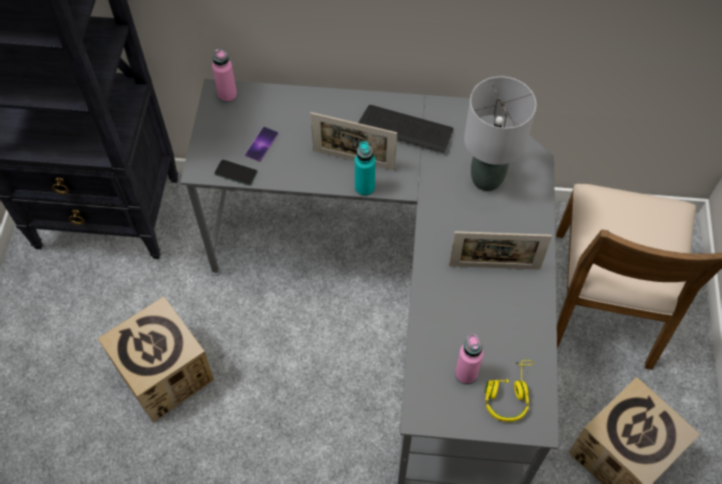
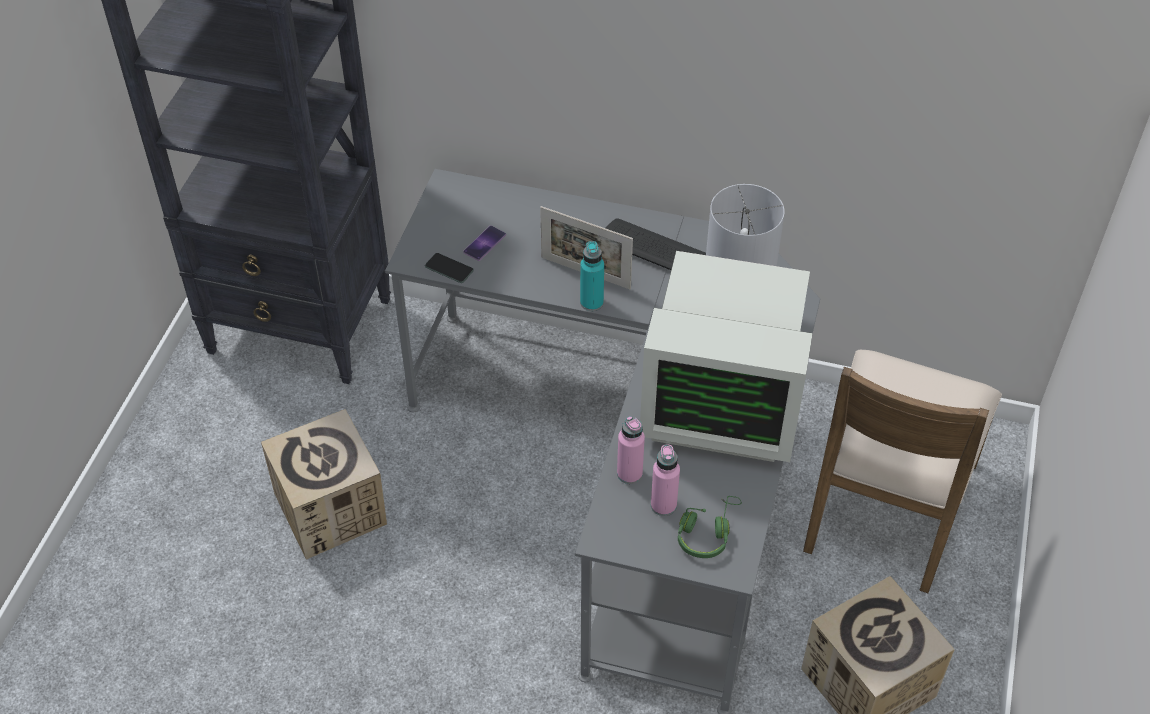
camera: 10 degrees right, 10 degrees down
(227, 95) = (457, 189): pink bottle -> pink bottle (629, 473)
(494, 267) = (722, 403): picture frame -> monitor
(508, 394) = (707, 532): yellow headphones -> green headphones

